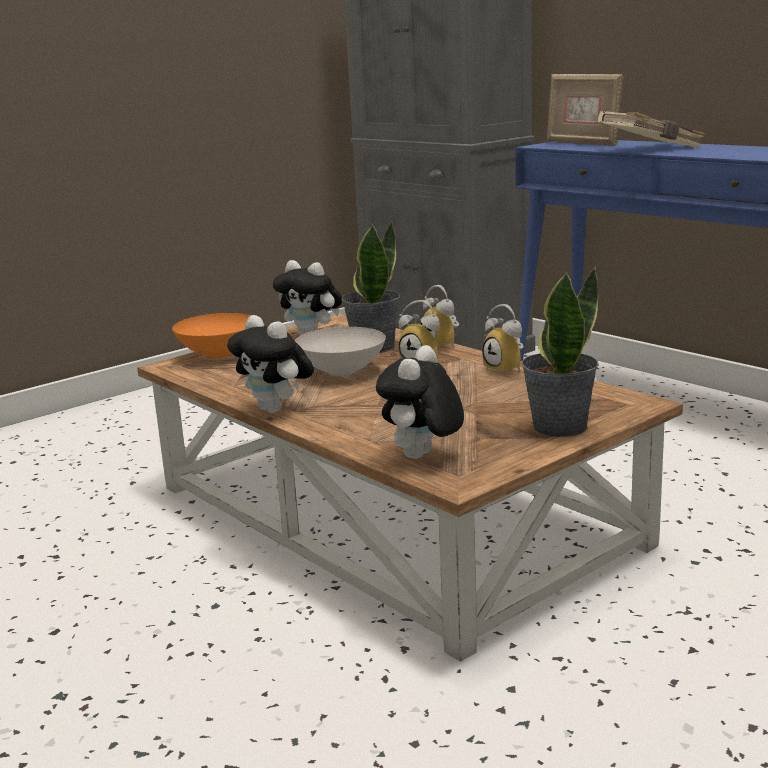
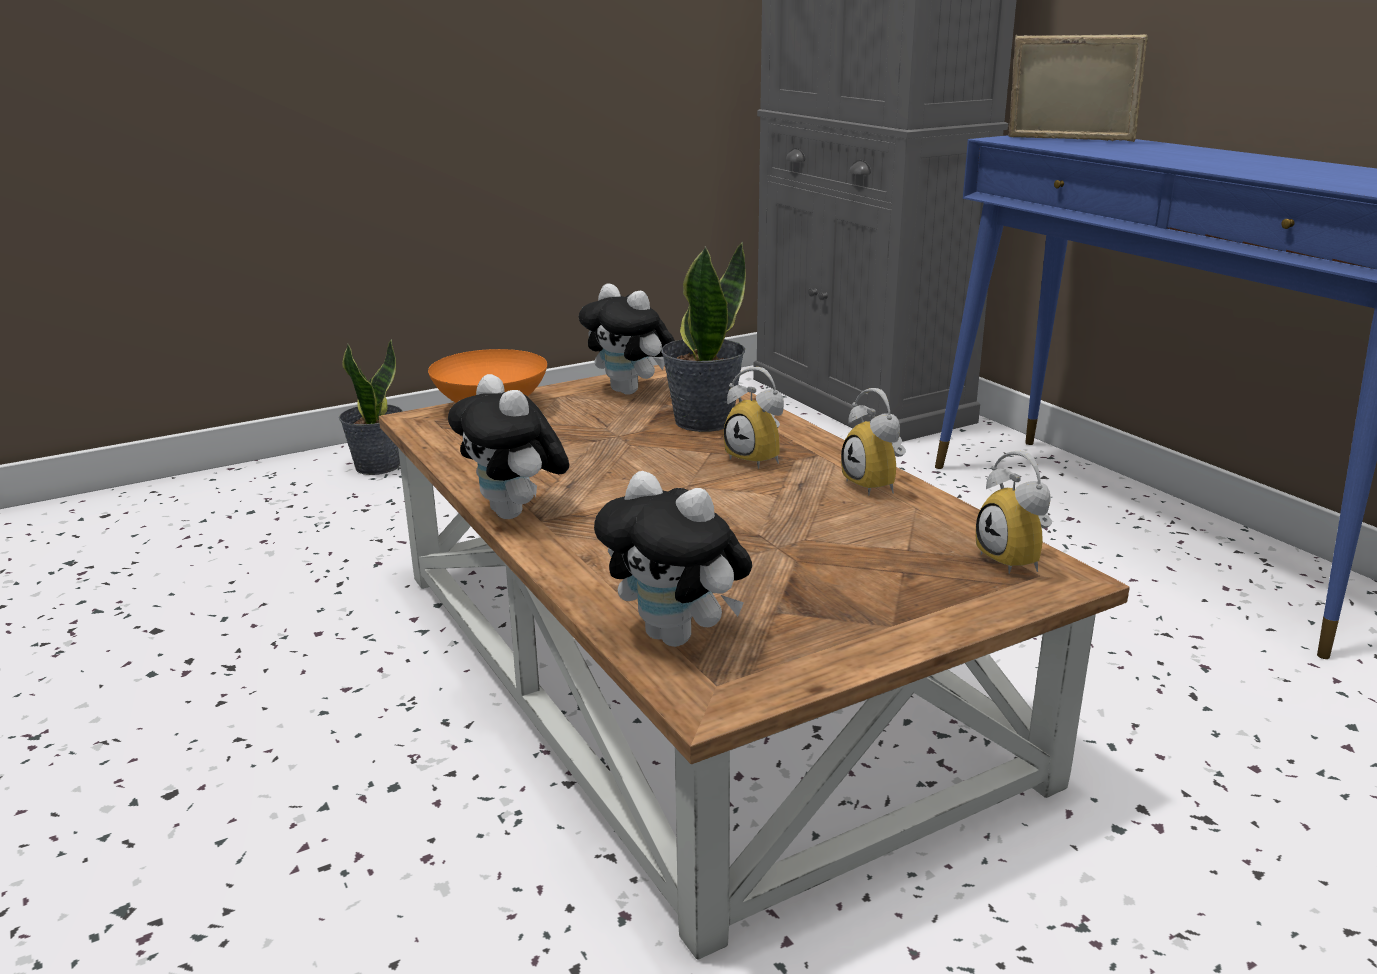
camera: 10 degrees right, 5 degrees up
(343, 372) = (642, 458): white bowl -> none
(422, 457) = (678, 637): plush toy -> plush toy turned 90 degrees counterclockwise
(444, 345) = (803, 430): alarm clock -> alarm clock (1018, 560)
(558, 426) = (913, 606): potted plant -> potted plant (377, 466)
(582, 143) = (1069, 140): picture frame -> picture frame turned 150 degrees clockwise
(651, 149) = (1166, 157): beige book -> none

